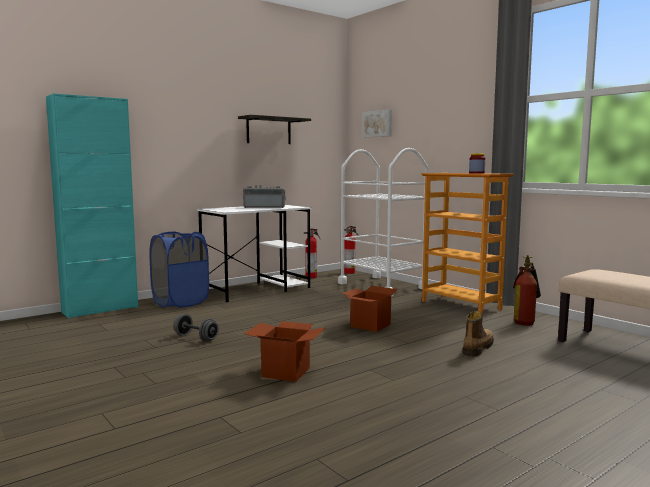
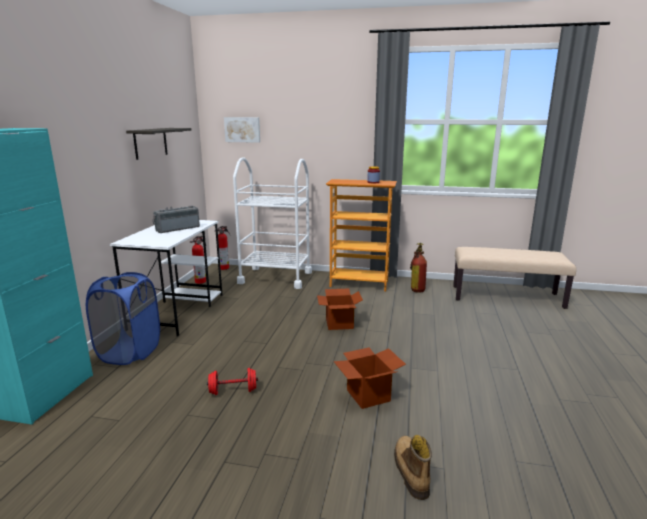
camera: 40 degrees left, 10 degrees up
(196, 338) = (233, 391): grey dumbbell -> red dumbbell
(477, 348) = (431, 322): boot -> boot (410, 471)

